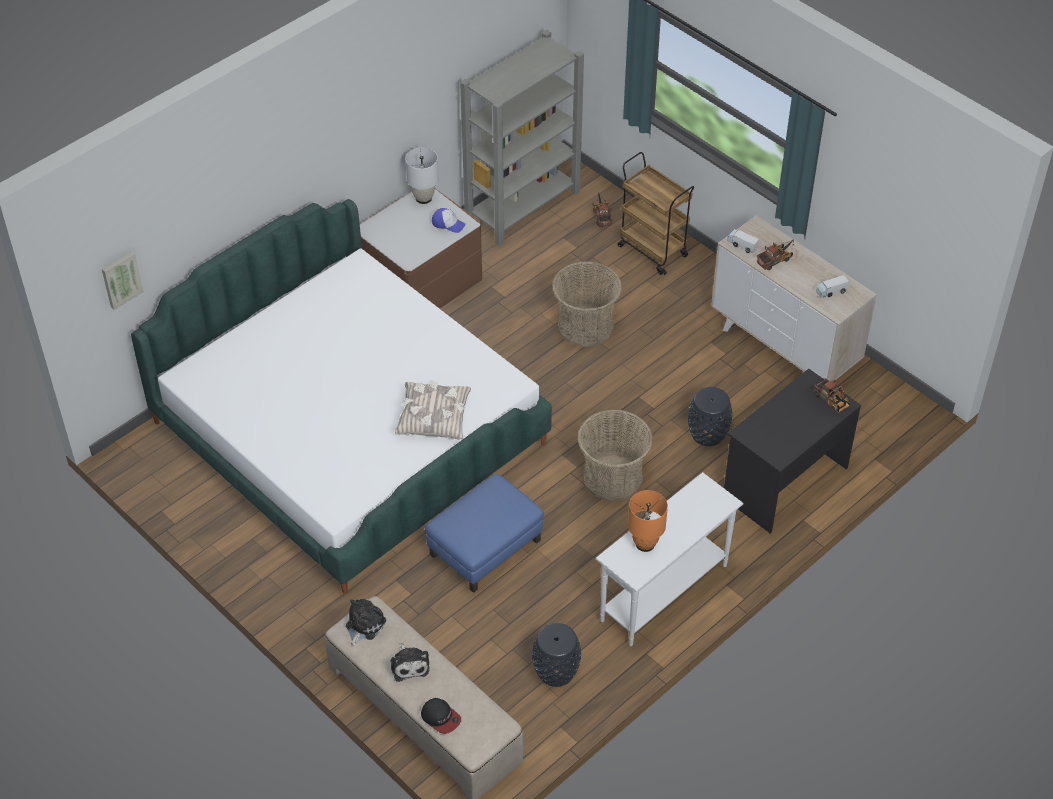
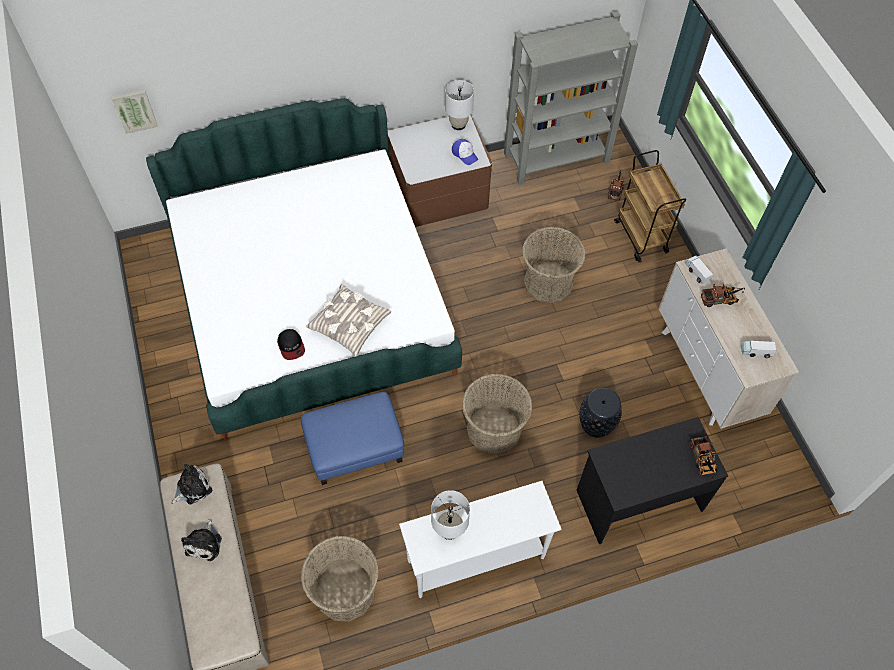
camera: 25 degrees right, 10 degrees up
(441, 718) = (199, 607): cap -> cap (291, 346)
(556, 671) = (345, 591): black stool -> basket
(645, 544) = (449, 530): orange table lamp -> white table lamp

